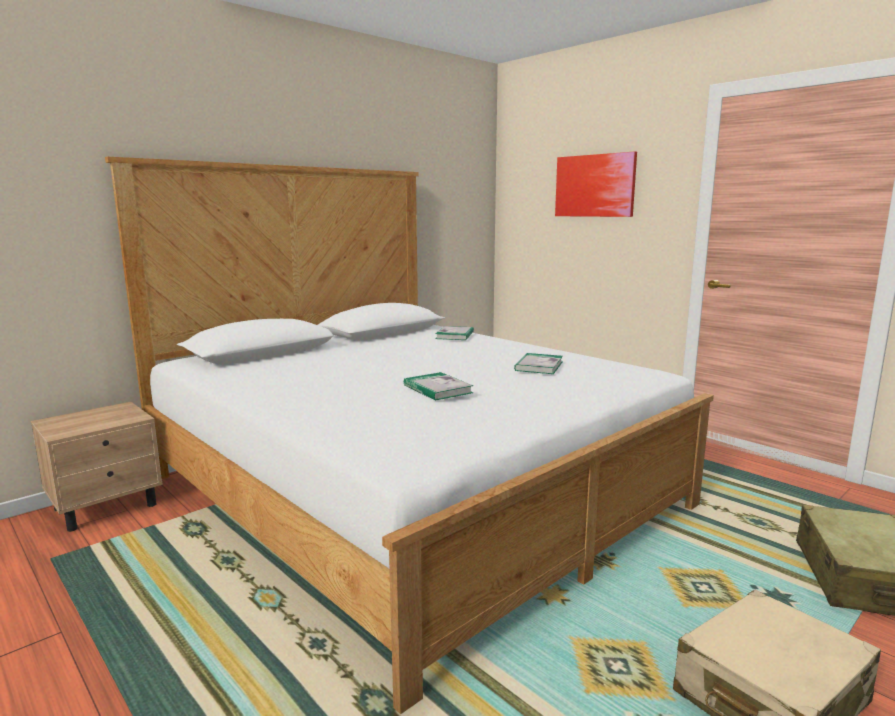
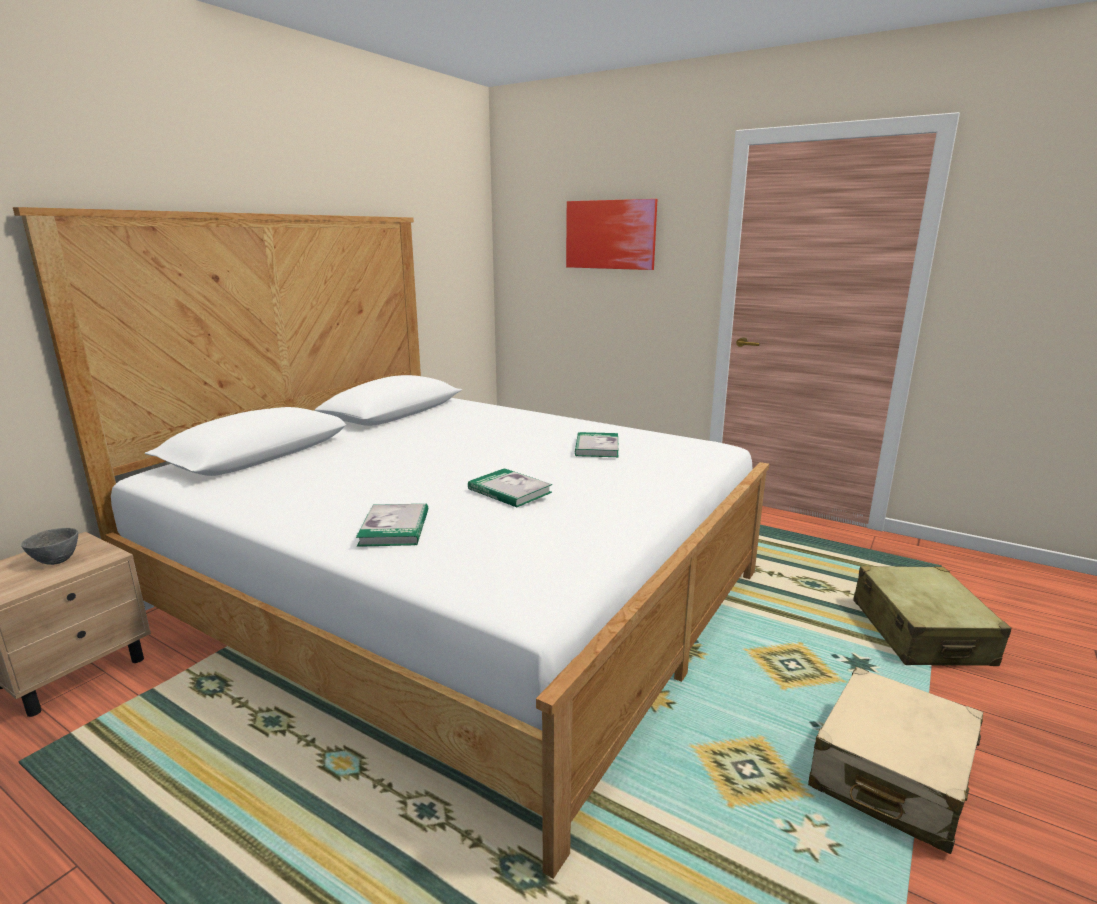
camera: 15 degrees left, 5 degrees up
(103, 417) = (57, 561): none -> grey bowl
(455, 335) = (480, 411): book -> book (394, 528)

